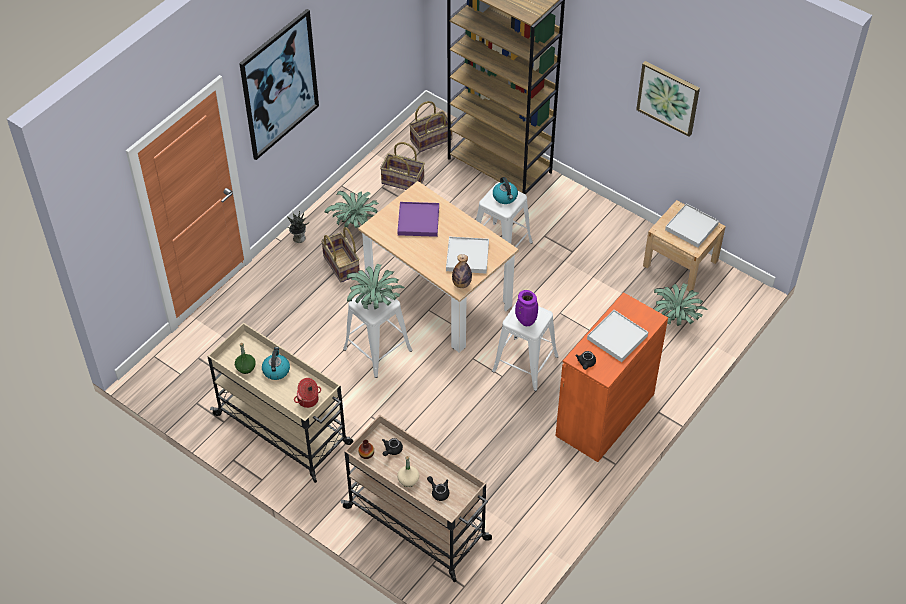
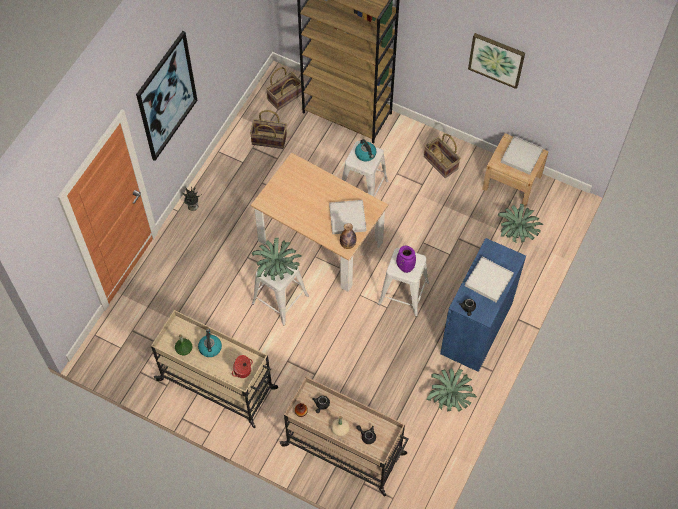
camera: 10 degrees left, 10 degrees up
(342, 265) = (234, 226): basket -> basket (441, 162)
(355, 222) = (237, 184): potted plant -> potted plant (450, 396)
(418, 221) = (299, 190): purple tray -> none
(605, 415) = (476, 329): orange cabinet -> blue cabinet

